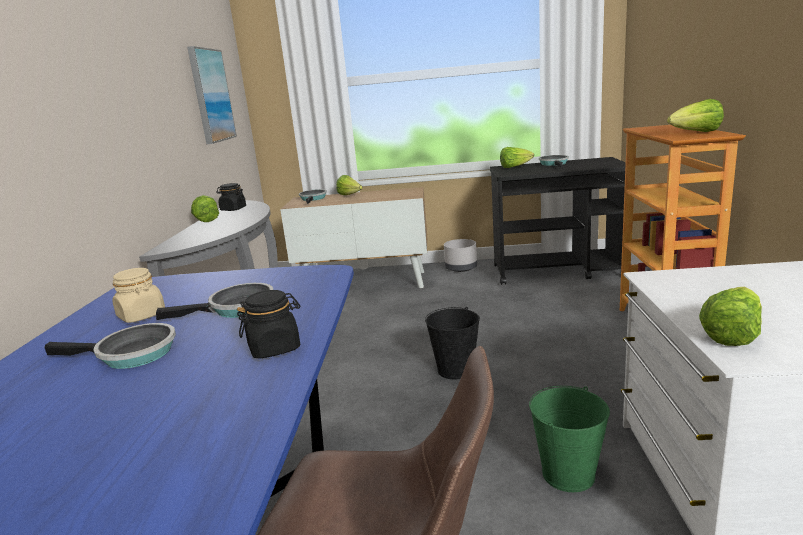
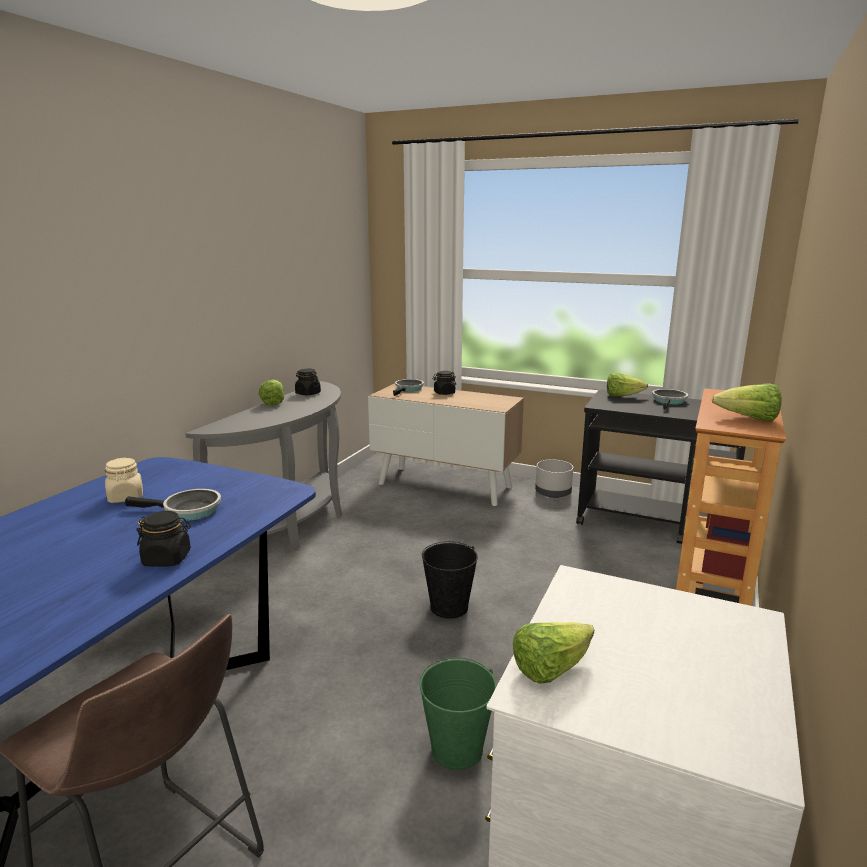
camera: 20 degrees right, 0 degrees up
(131, 354) = (83, 533): frying pan -> none
(211, 95) = (316, 280): picture -> none
(350, 195) = (444, 393): lettuce -> black jar

